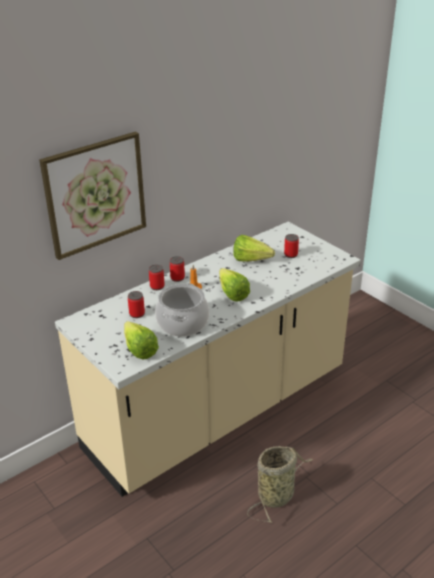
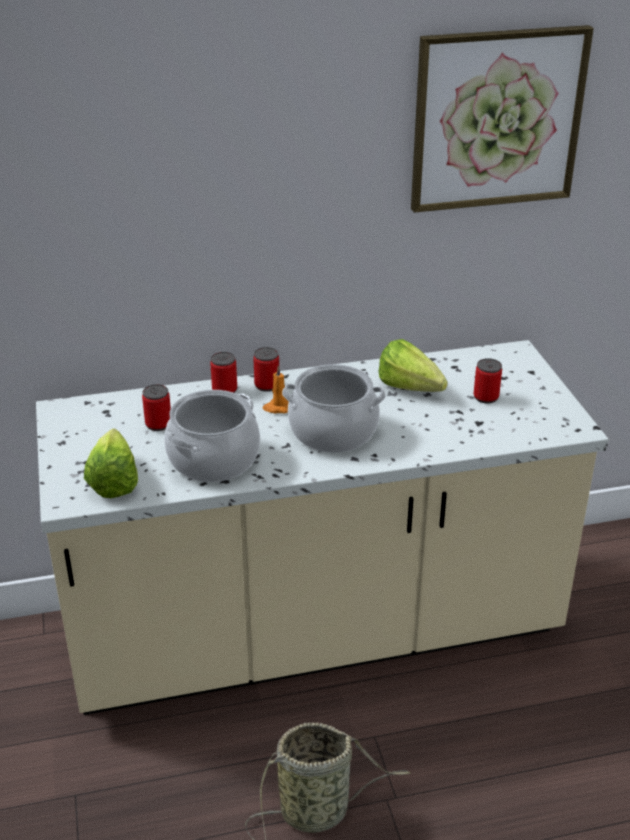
camera: 25 degrees right, 0 degrees up
(95, 194) = (124, 207): picture -> picture (497, 119)
(231, 292) = (333, 432): lettuce -> cooking pot

